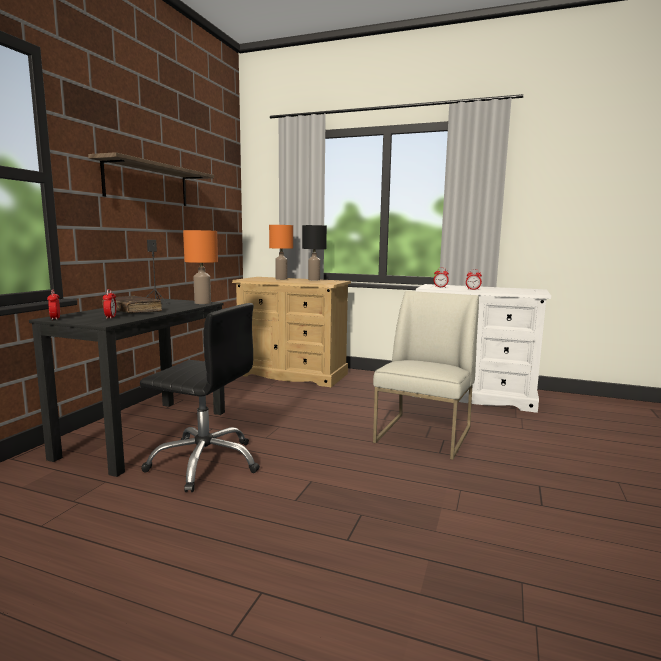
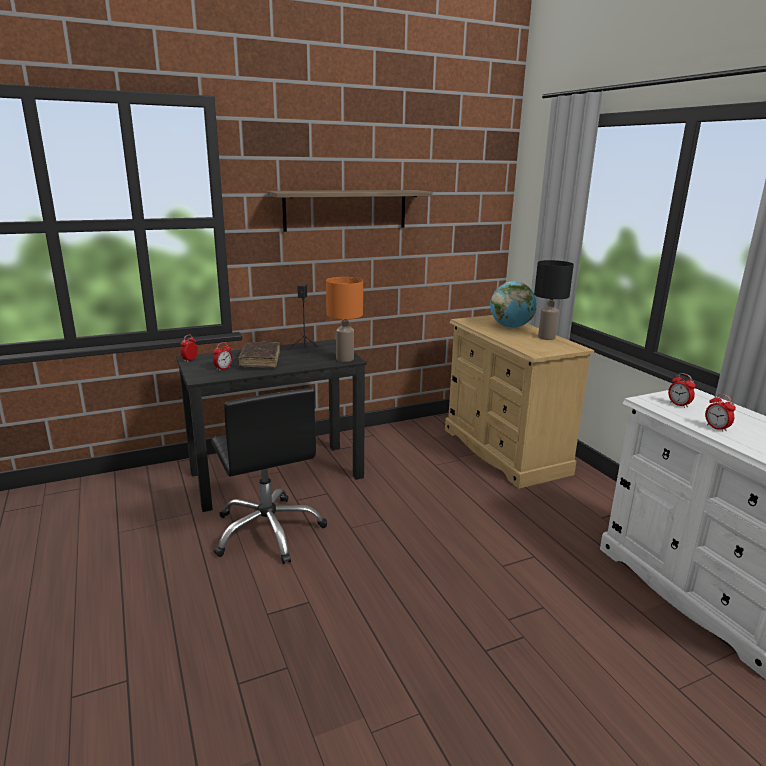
camera: 45 degrees right, 10 degrees up
(281, 279) = (511, 327): orange table lamp -> globe
(424, 435) = (509, 616): white chair -> none

